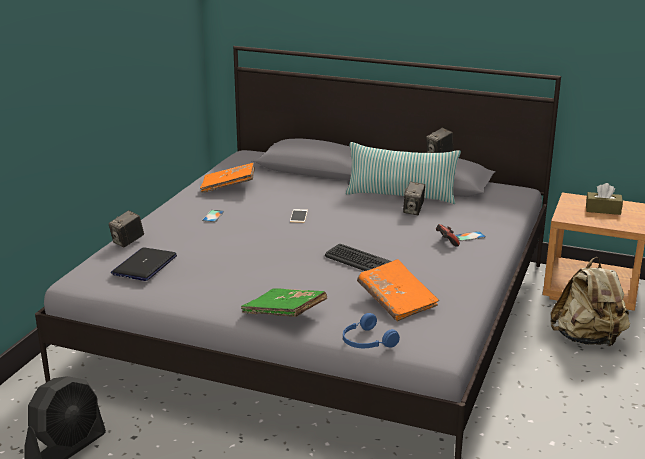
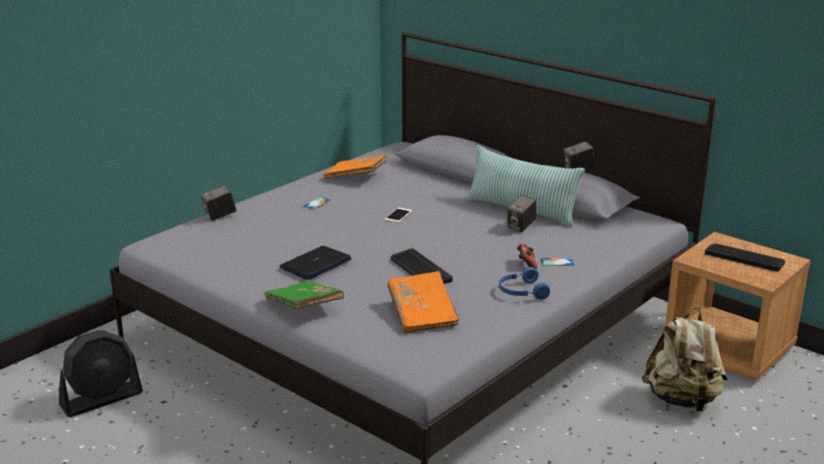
camera: 20 degrees right, 0 degrees up
(144, 265) = (215, 240): laptop -> laptop (315, 264)
(366, 342) = (358, 347): blue headphones -> blue headphones (521, 292)
(603, 210) = (744, 257): brown tissue box -> keyboard

